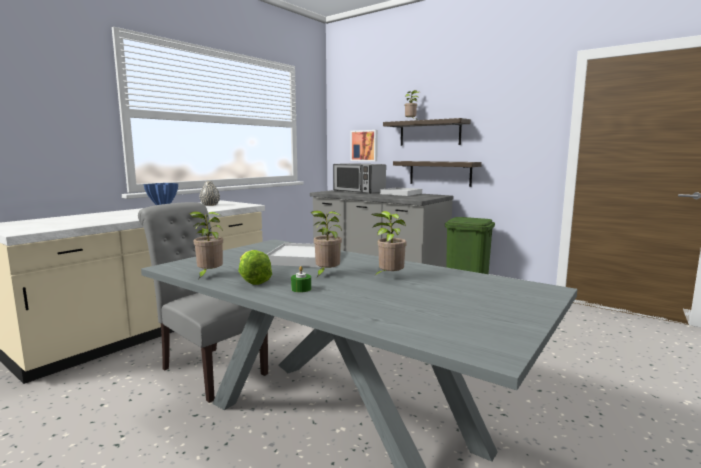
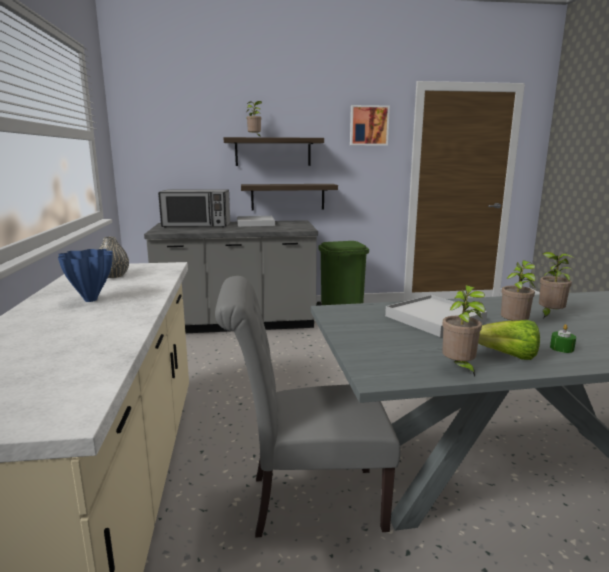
camera: 45 degrees left, 5 degrees up
(364, 145) = (181, 165): picture -> picture (368, 125)

